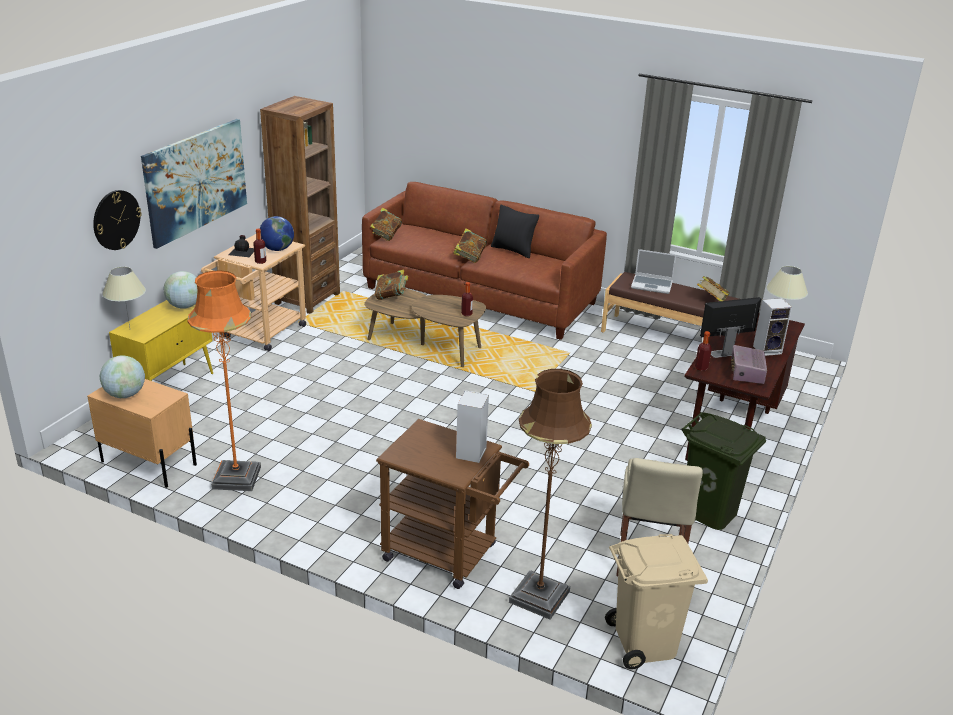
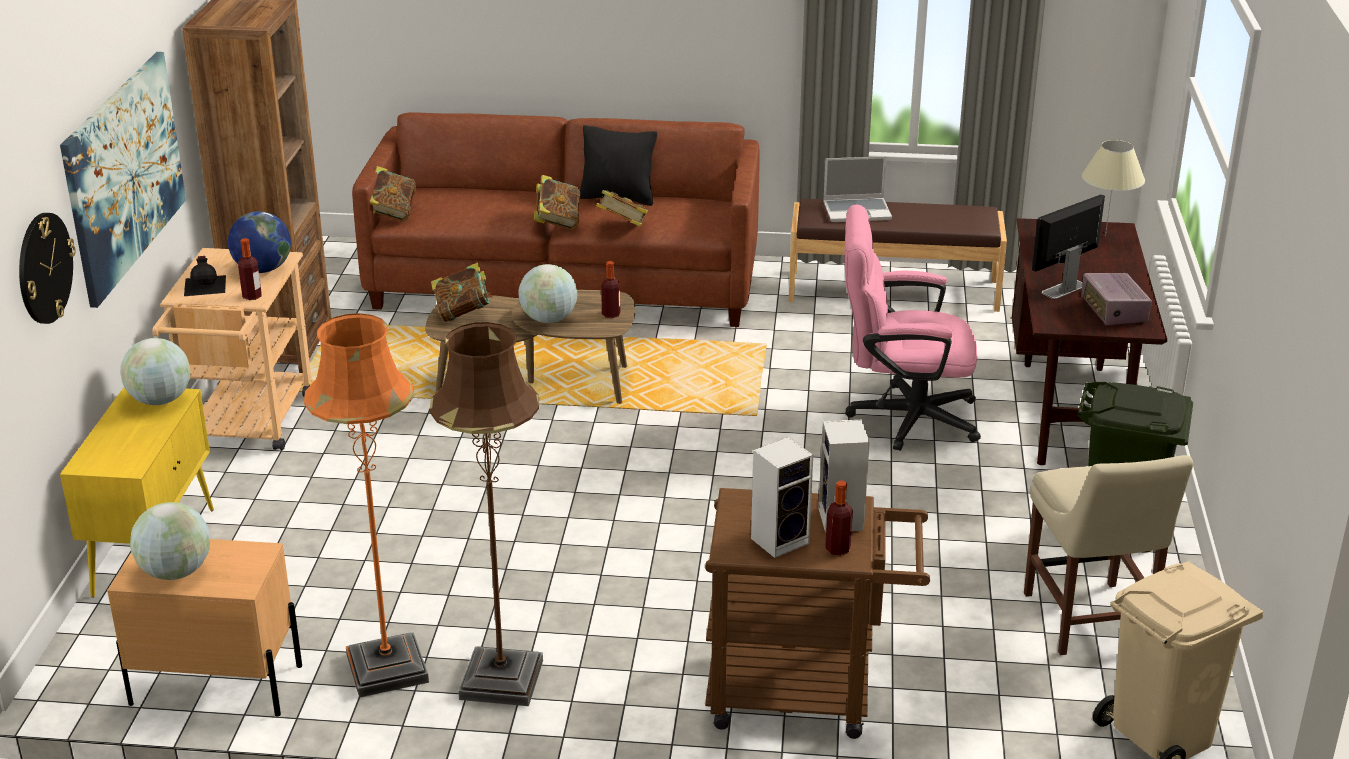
camera: 20 degrees left, 0 degrees up
(130, 329) = (95, 461): beige table lamp -> none
(430, 309) = (549, 319): none -> globe
(539, 596) = (977, 715): brown floor lamp -> brown floor lamp (501, 680)
(620, 412) = (901, 417): none -> pink office chair
(701, 368) = (1049, 318): bottle -> bottle (837, 549)
(711, 301) = (957, 218): book -> book (622, 227)
(768, 349) = (1115, 271): speaker -> speaker (781, 540)

